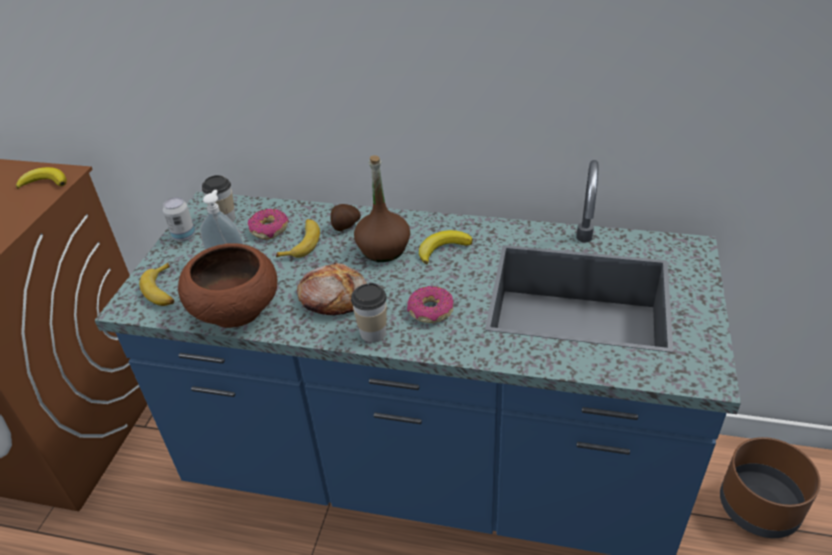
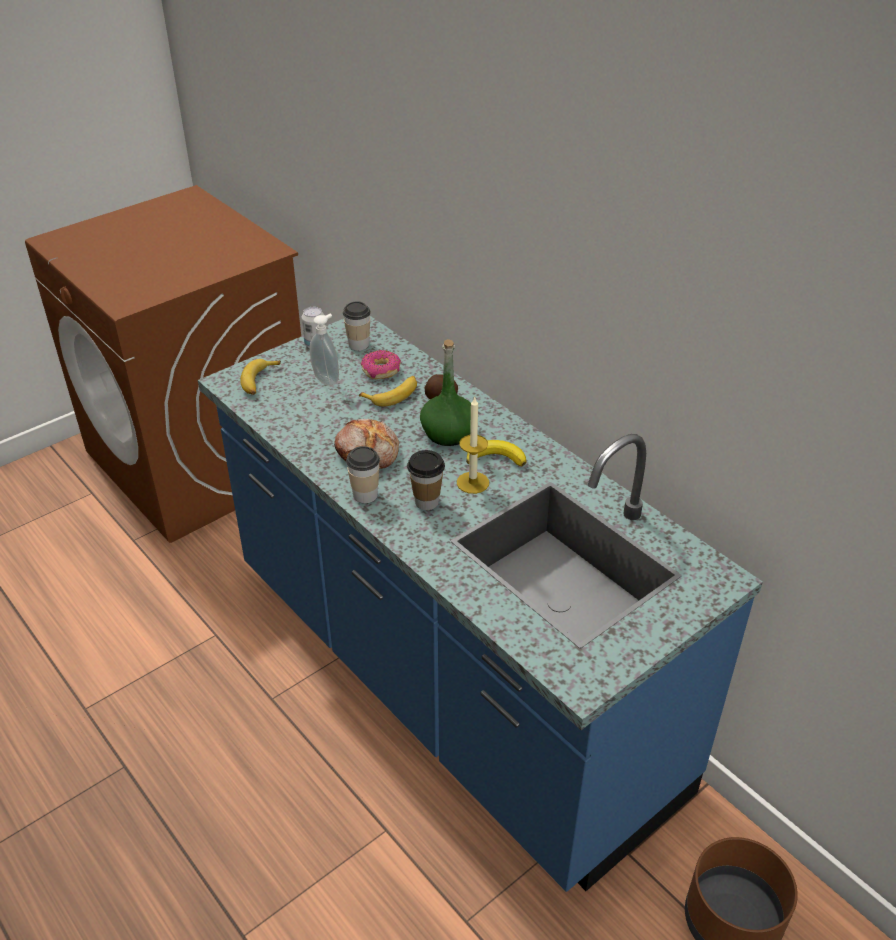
camera: 35 degrees right, 0 degrees up
(44, 182) = (254, 251): banana -> none
(236, 308) = (293, 422): brown bowl -> none
(384, 249) = (448, 433): brown bottle -> green bottle
(430, 311) = (426, 502): donut -> cup
(448, 276) = (472, 482): none -> candle

